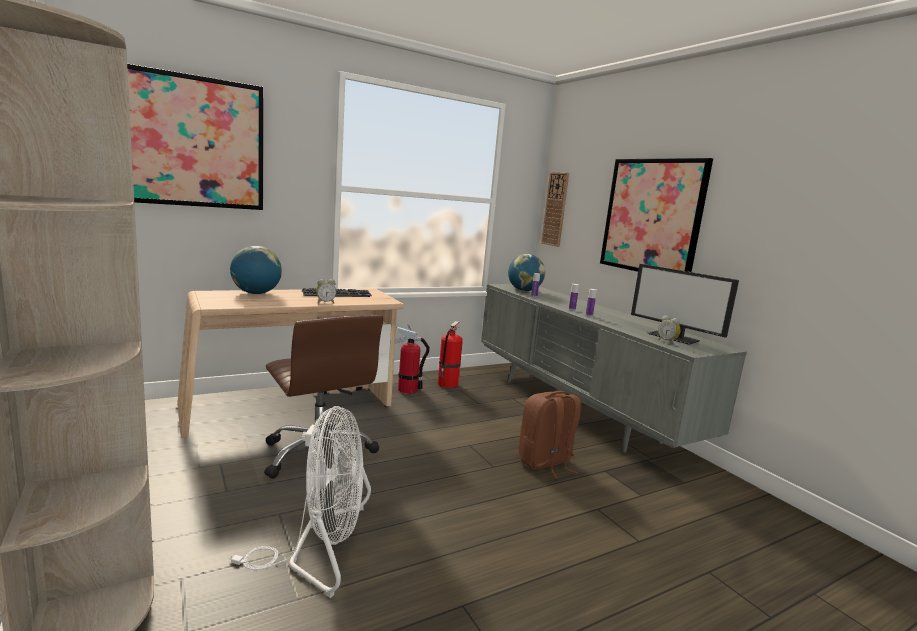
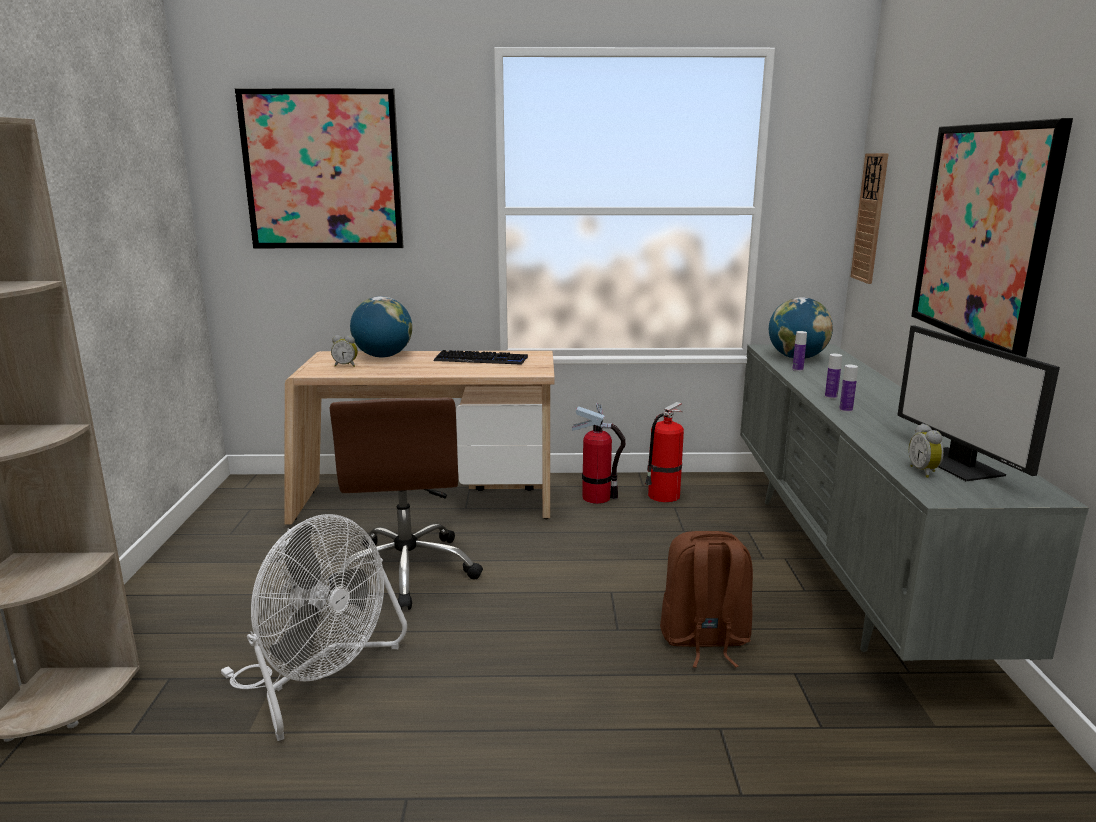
camera: 30 degrees right, 5 degrees up
(325, 303) = (447, 372): alarm clock -> alarm clock (346, 365)

